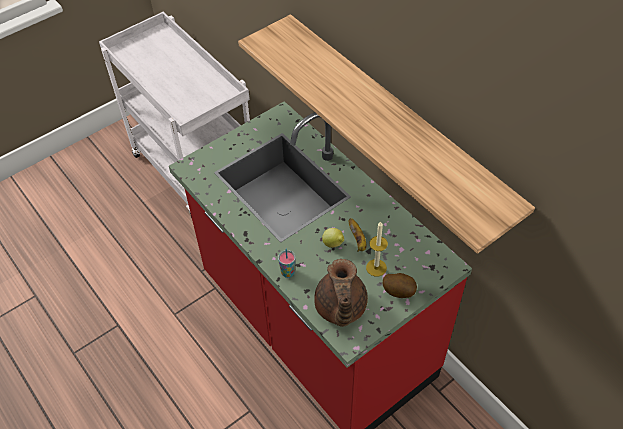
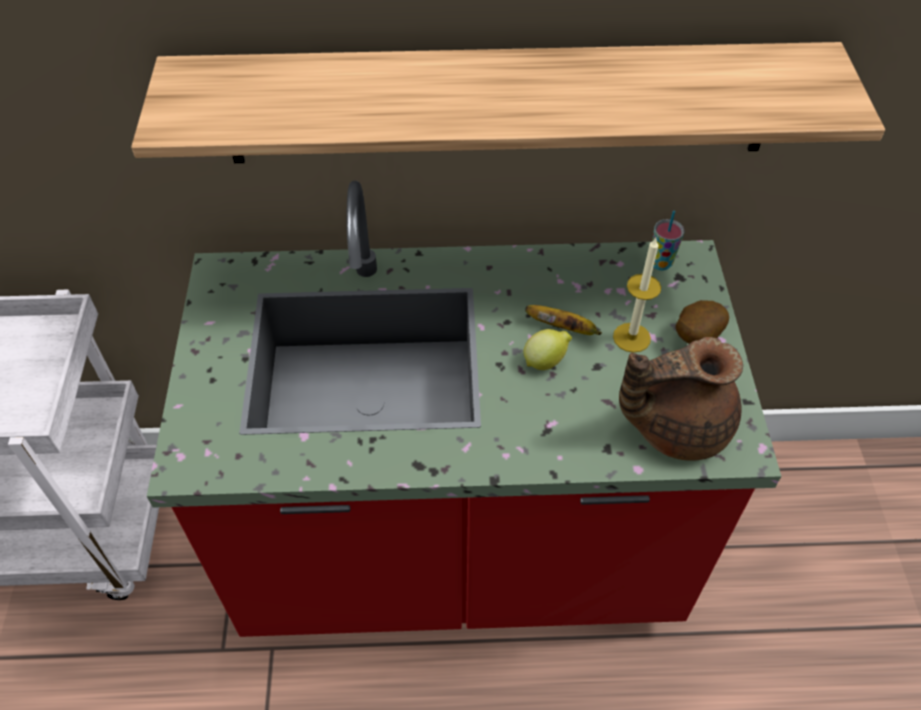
camera: 55 degrees left, 0 degrees up
(288, 272) = (552, 453): cup -> cup (660, 263)
(340, 308) = (675, 425): brown teapot -> brown teapot turned 135 degrees clockwise

